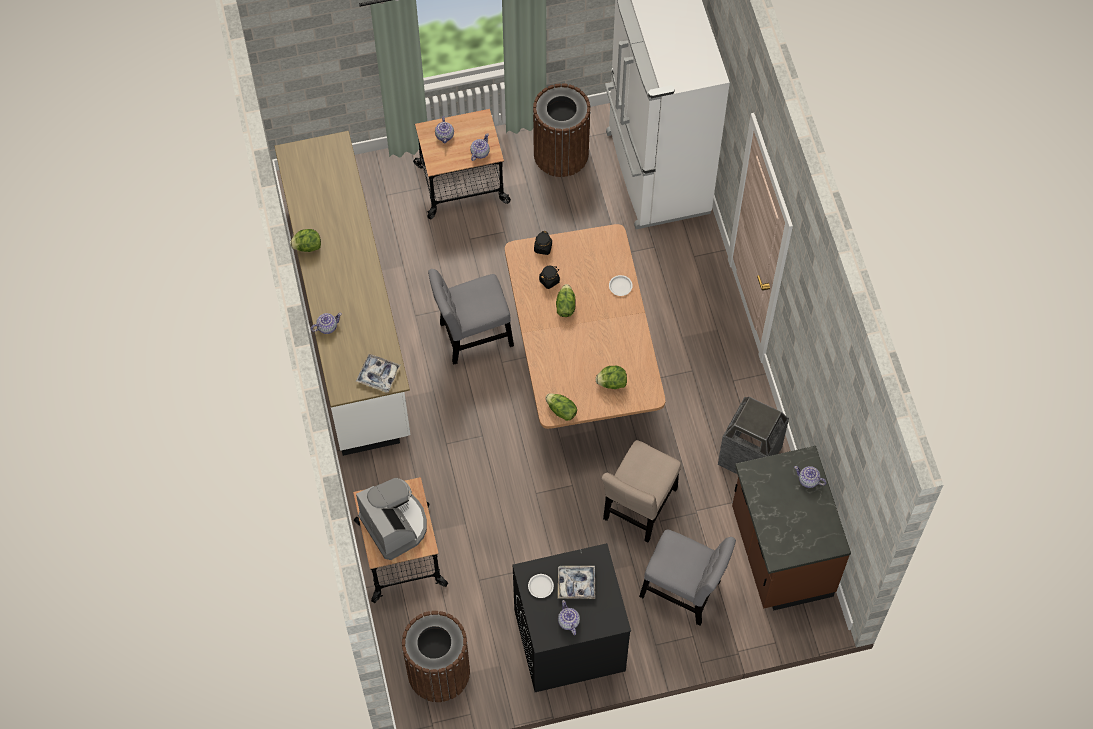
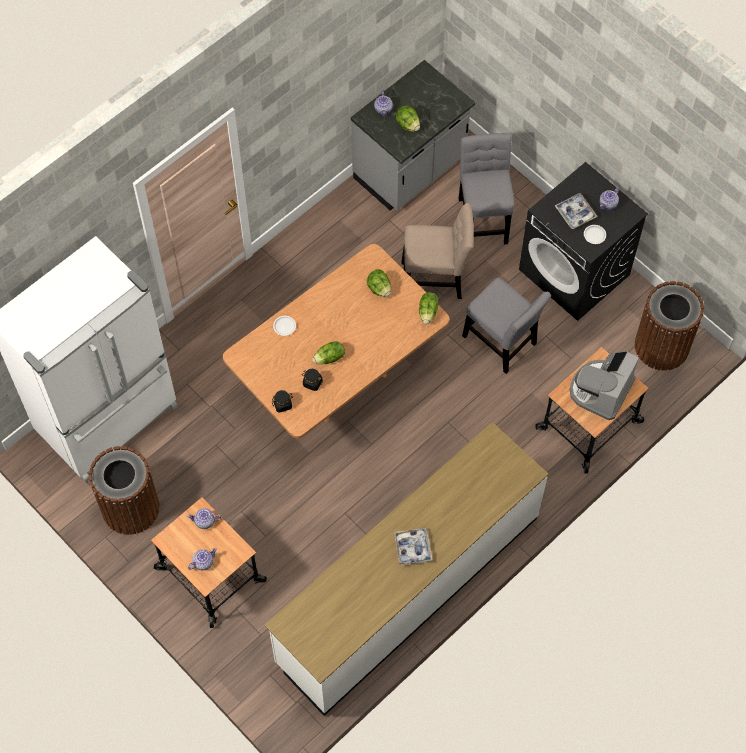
camera: 120 degrees left, 0 degrees up
(307, 246) = (410, 585): lettuce -> lettuce (408, 125)
(327, 327) = (478, 520): teapot -> none
(378, 375) = (496, 452): tray -> tray (413, 548)
(472, 336) = (361, 480): grey chair -> grey chair (501, 343)
(749, 457) = (342, 225): trash can -> none
(779, 554) = (410, 170): brown counter -> grey counter

